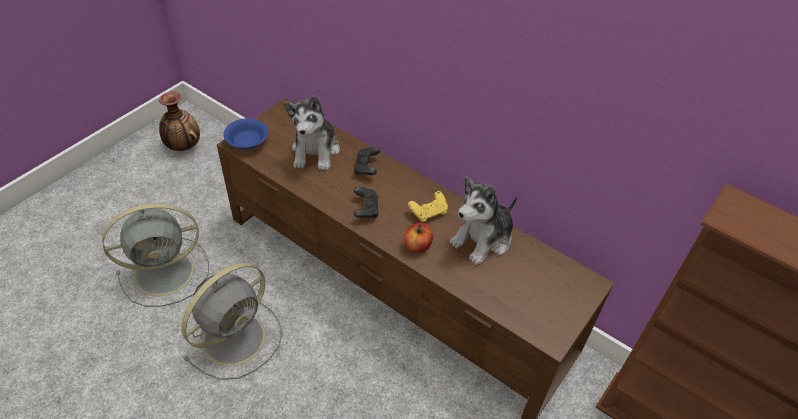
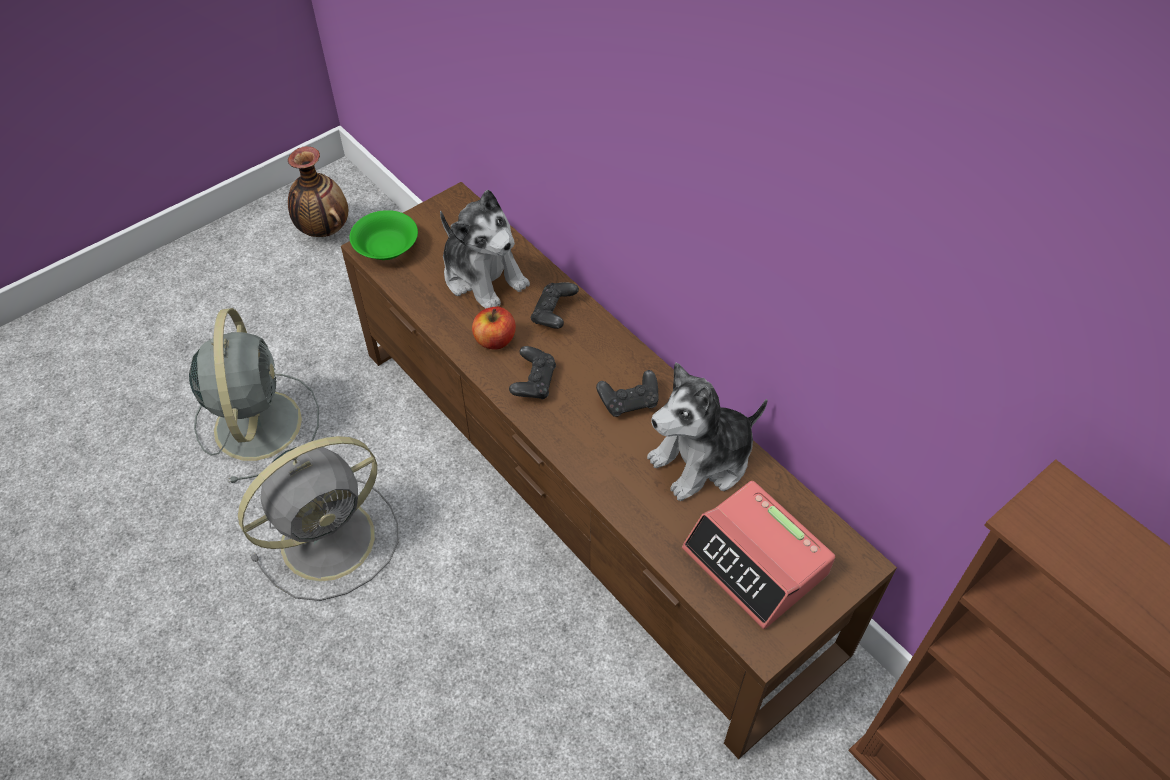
camera: 15 degrees right, 5 degrees up
(167, 271) = (258, 422): grey fan -> grey fan turned 90 degrees counterclockwise
(247, 141) = (387, 247): blue bowl -> green bowl
(315, 151) = (483, 276): plush toy -> plush toy turned 60 degrees counterclockwise
(417, 246) = (596, 454): apple -> apple (495, 340)
(428, 212) = (629, 402): yellow game controller -> black game controller
(532, 293) = (756, 562): none -> alarm clock

